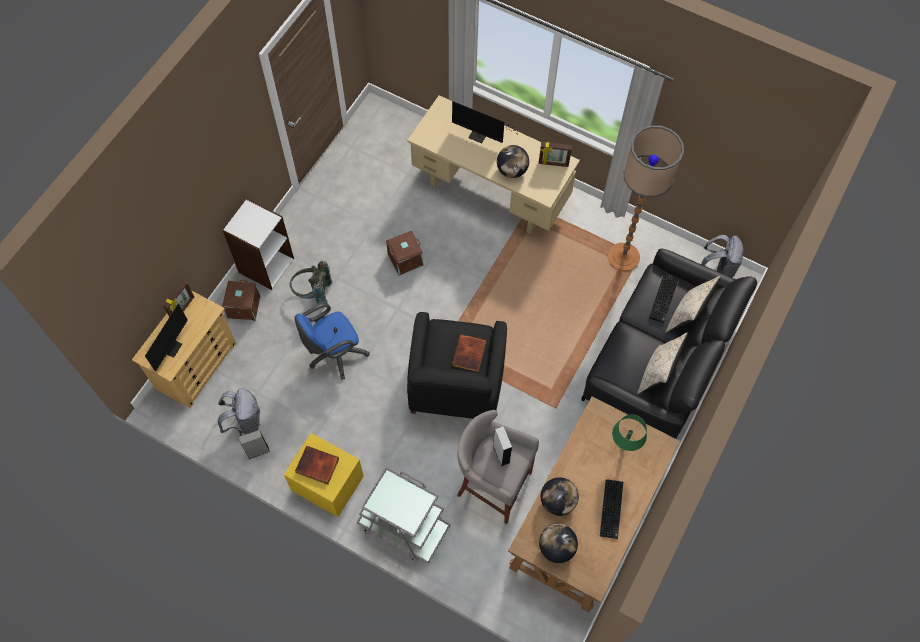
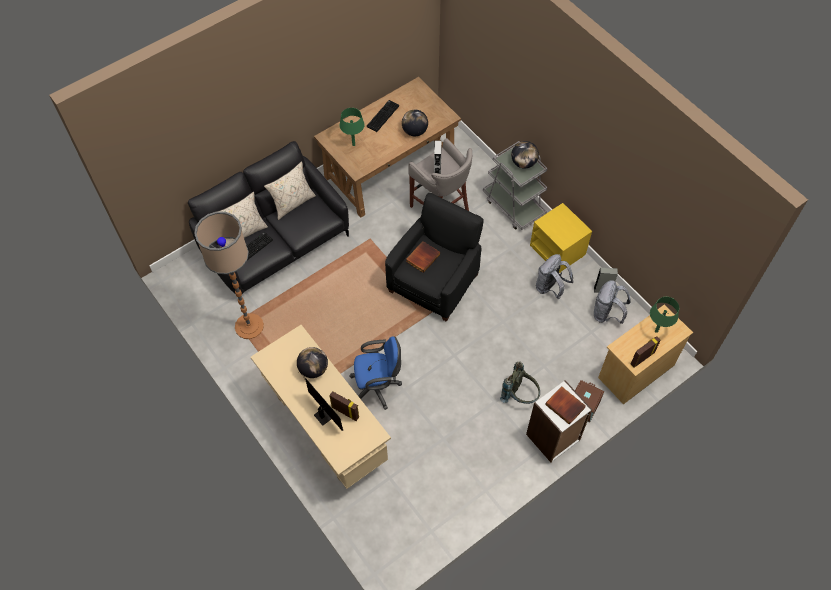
camera: 155 degrees left, 5 degrees down
(173, 345) = (656, 331): monitor -> green table lamp
(316, 466) = (566, 227): book -> book (565, 406)
(334, 354) = (519, 338): blue office chair -> blue office chair (377, 387)
(405, 259) = (429, 395): brown storage box -> none
(553, 163) = (274, 361): picture frame -> picture frame (345, 412)
(556, 547) = (429, 109): globe -> globe (523, 163)
(717, 270) = (184, 288): grey backpack -> grey backpack (550, 288)

